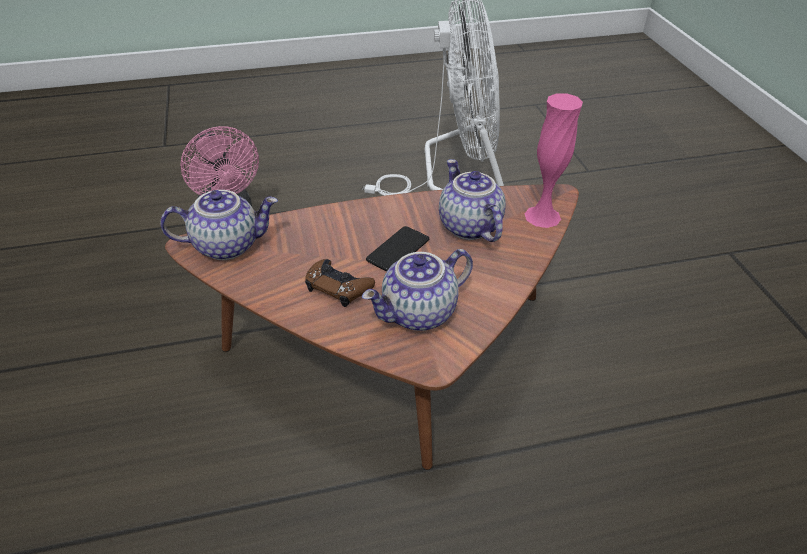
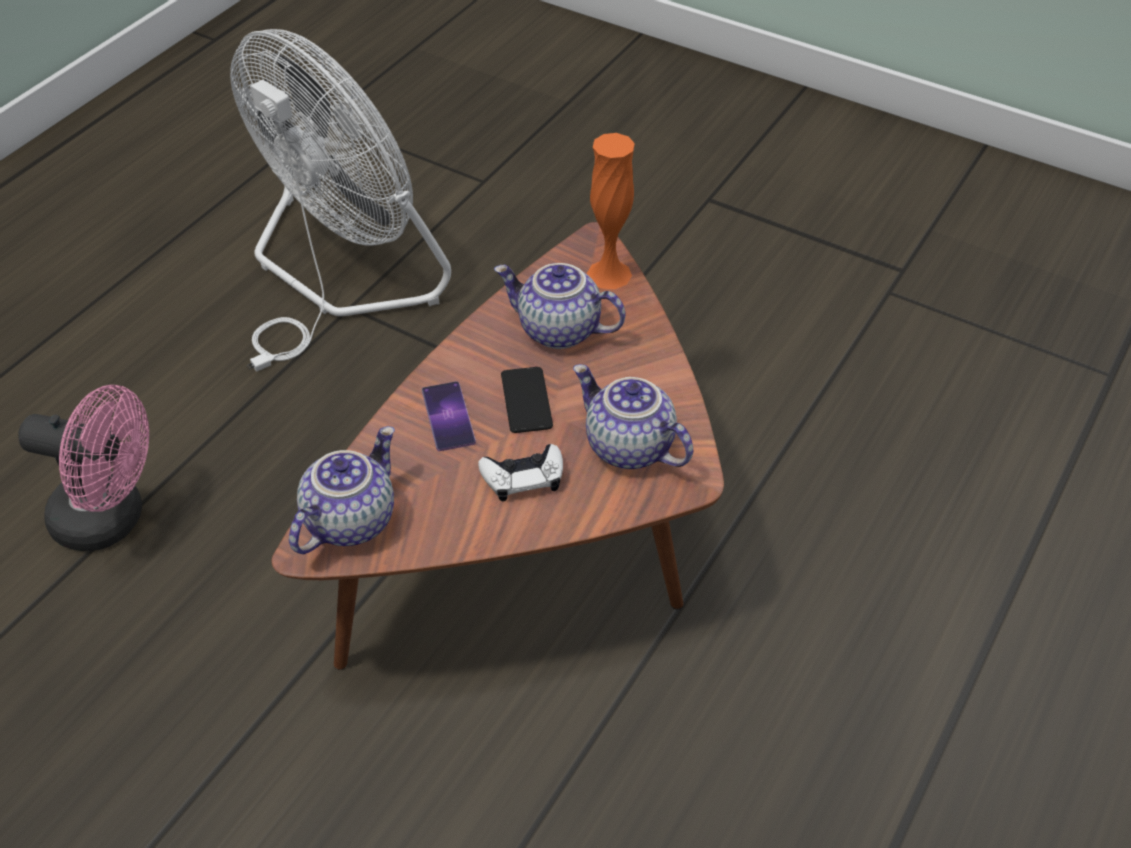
camera: 45 degrees left, 5 degrees up
(338, 287) = (523, 477): brown game controller -> white game controller
(346, 230) = (448, 416): none -> phone
(419, 314) = (627, 447): teapot -> teapot turned 120 degrees clockwise
(542, 216) = (609, 274): pink vase -> orange vase

